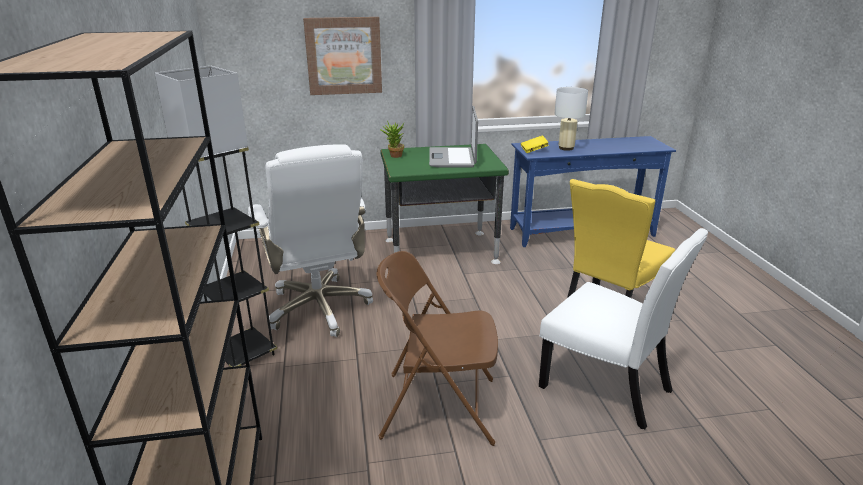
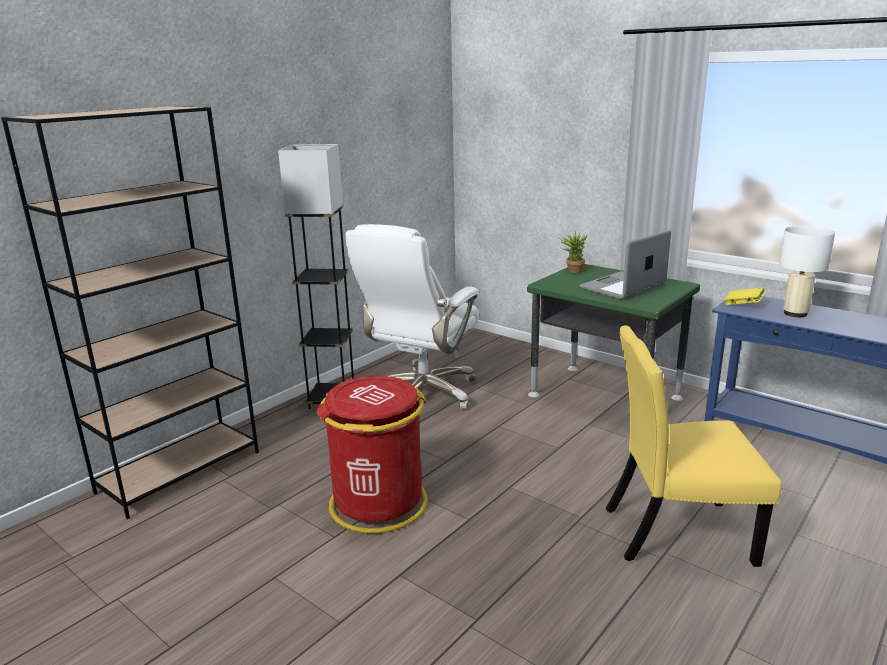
camera: 50 degrees right, 5 degrees down
(344, 56) = (564, 156): picture -> none
(439, 406) = (378, 504): brown chair -> red trash can
(604, 385) = (535, 582): white chair -> none

